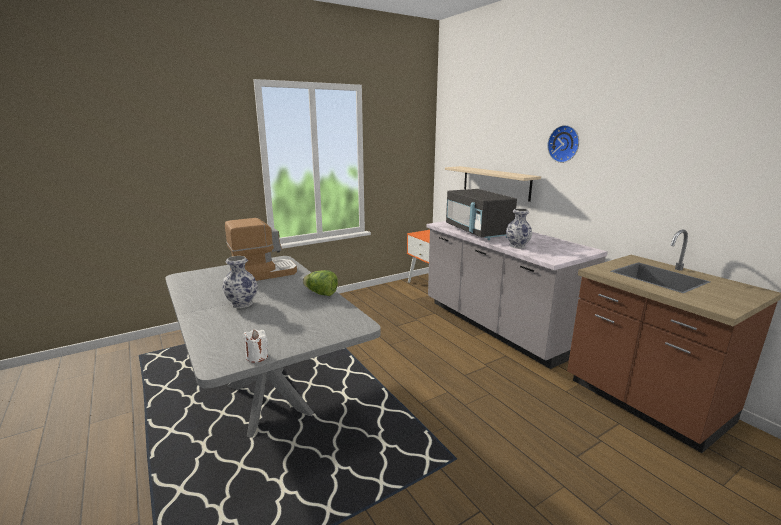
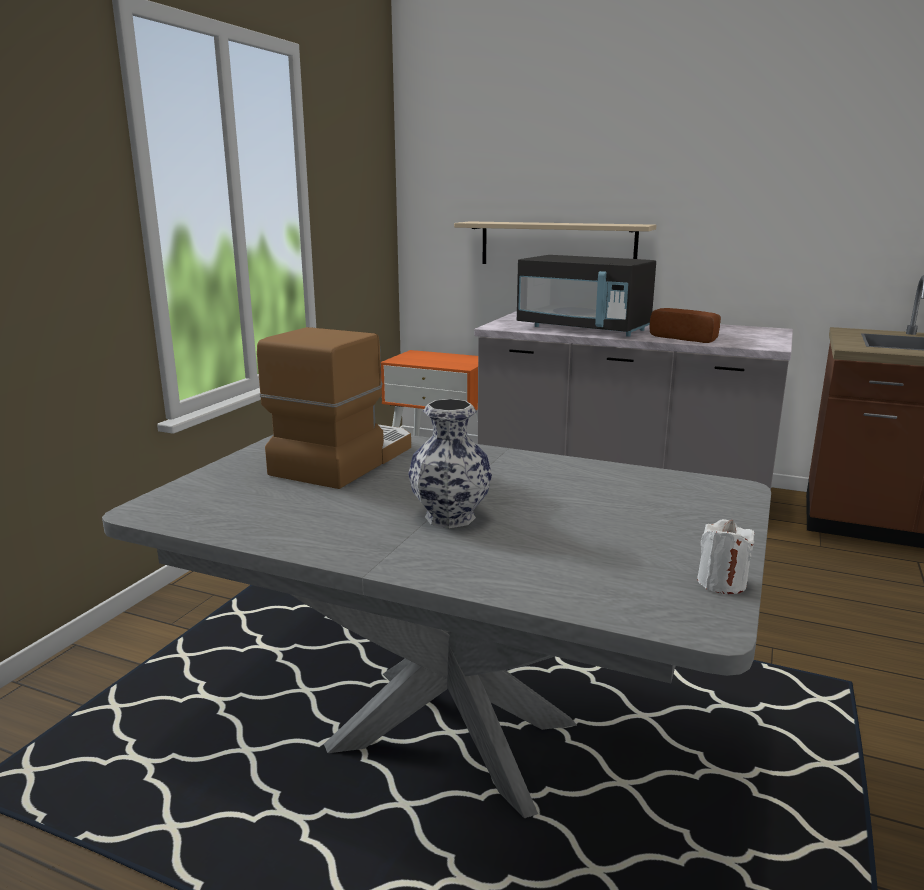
camera: 35 degrees left, 0 degrees up
(321, 293) = (546, 463): lettuce -> none
(517, 246) = (686, 338): vase -> bread
(564, 144) = (700, 167): wall clock -> none

